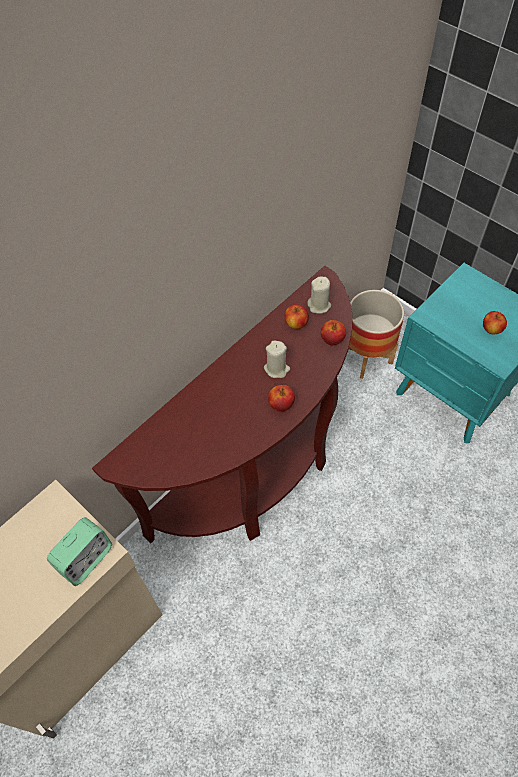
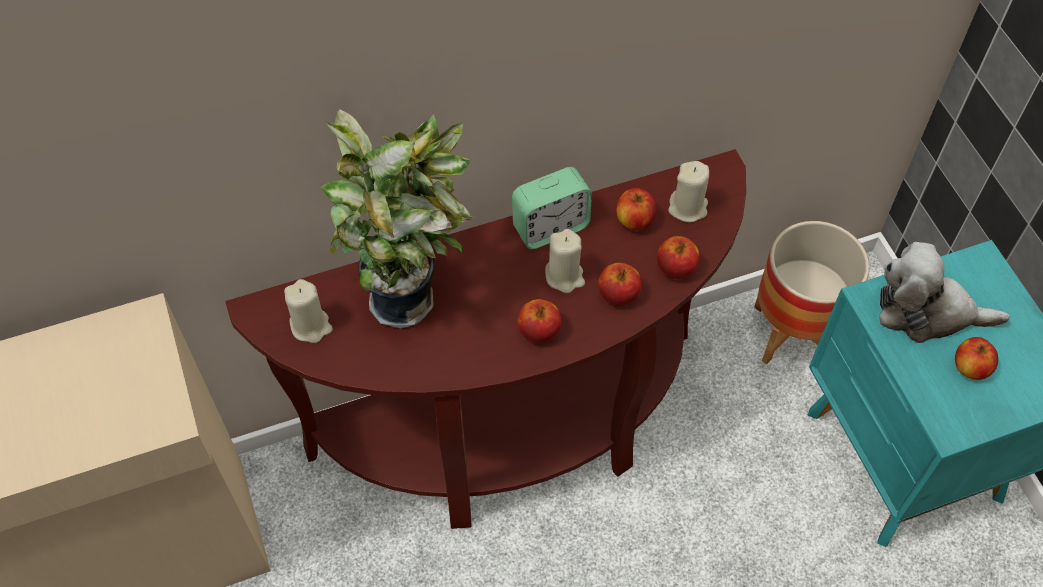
camera: 25 degrees right, 0 degrees up
(86, 559) = (140, 419): alarm clock -> alarm clock (550, 227)
(151, 459) = (311, 326): none -> beige candle
(198, 418) = (409, 297): none -> potted plant
(311, 366) = (618, 295): none -> apple
(455, 310) = (927, 311): none -> plush toy

